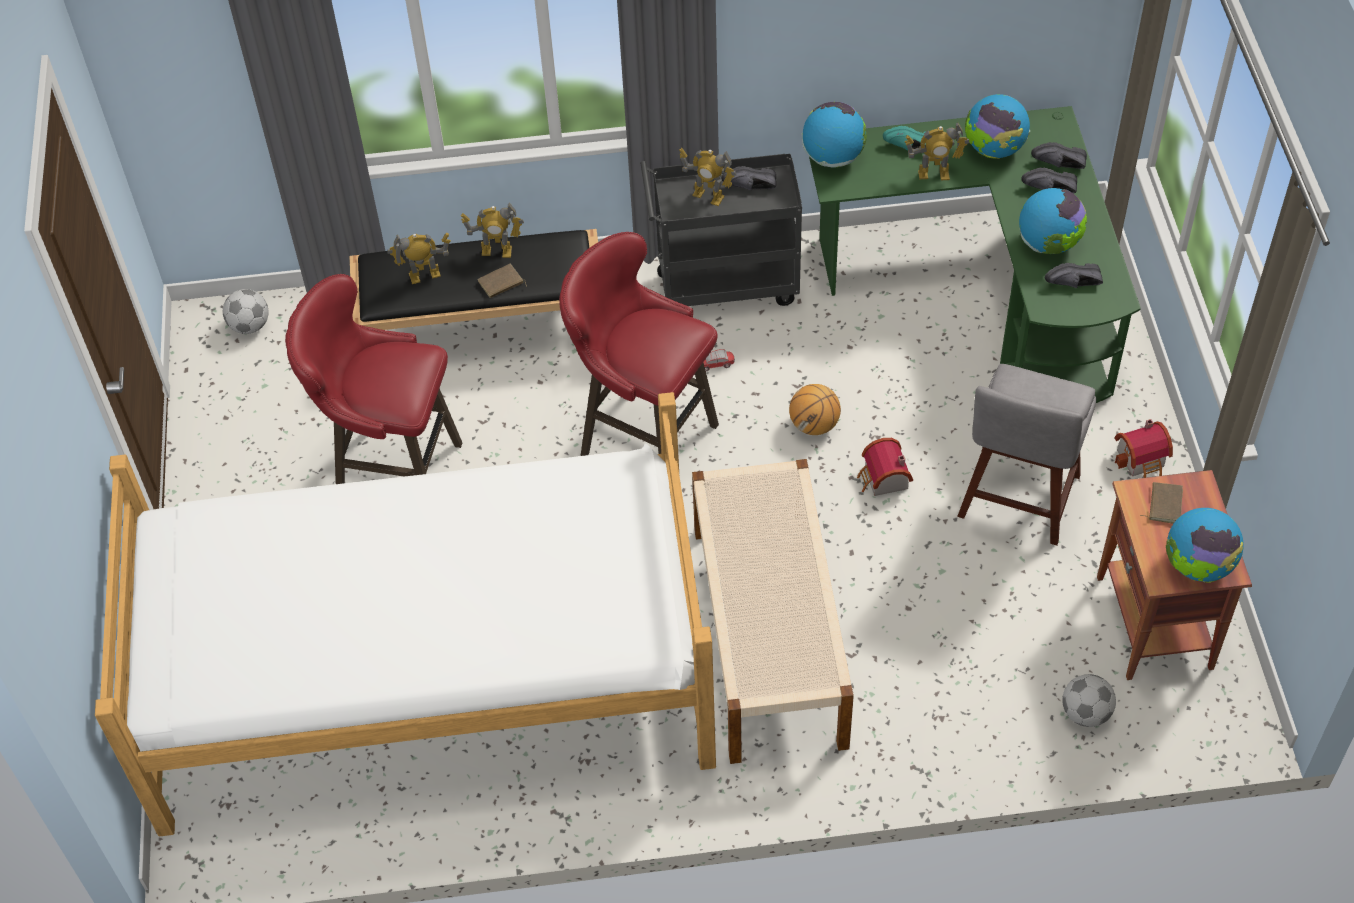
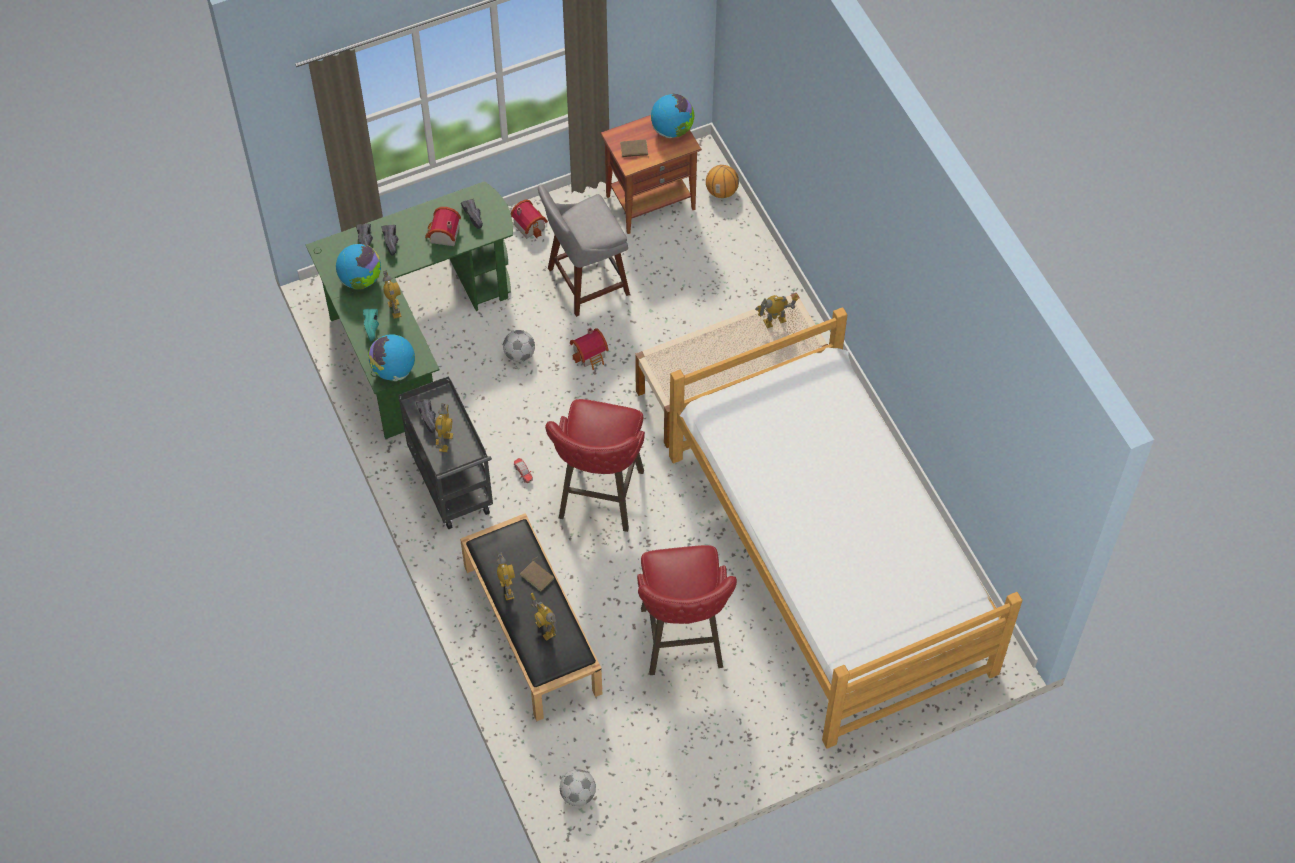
camera: 110 degrees left, 5 degrees up
(805, 648) = (775, 321): none -> toy robot
(814, 425) = (557, 402): basketball -> basketball (721, 191)
(1016, 501) = (584, 282): grey chair -> grey chair turned 150 degrees clockwise
(1048, 244) = (442, 235): globe -> toy house
(1086, 713) = (725, 224): football -> football (519, 354)

